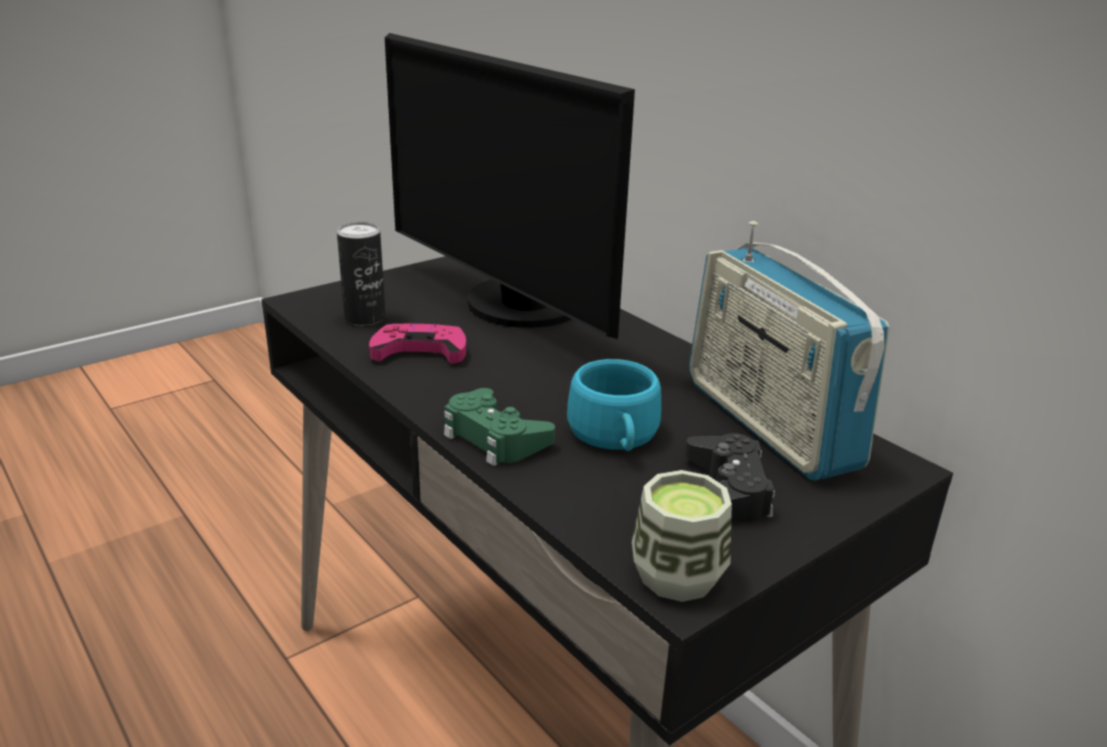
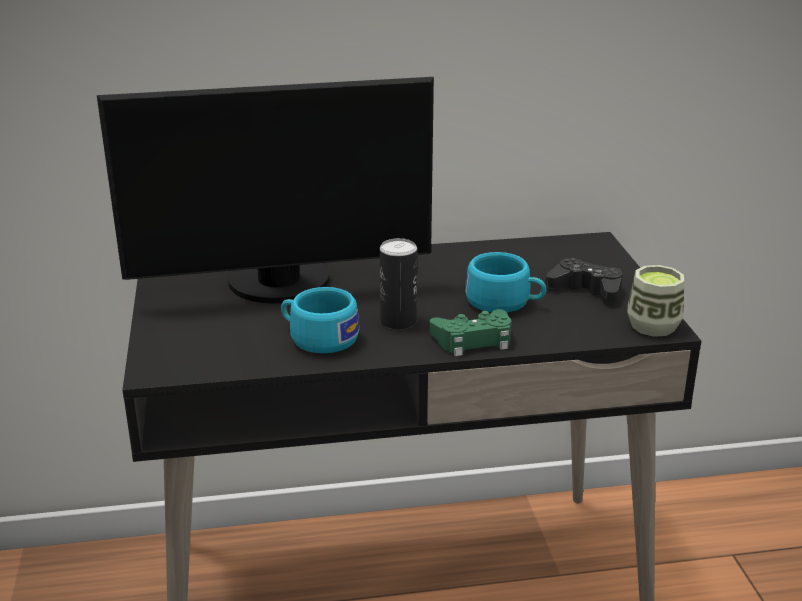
camera: 60 degrees left, 0 degrees up
(365, 318) = (229, 348): can -> can (398, 321)
(420, 350) = (317, 338): pink game controller -> turquoise cup
(768, 423) = (527, 256): radio -> none

